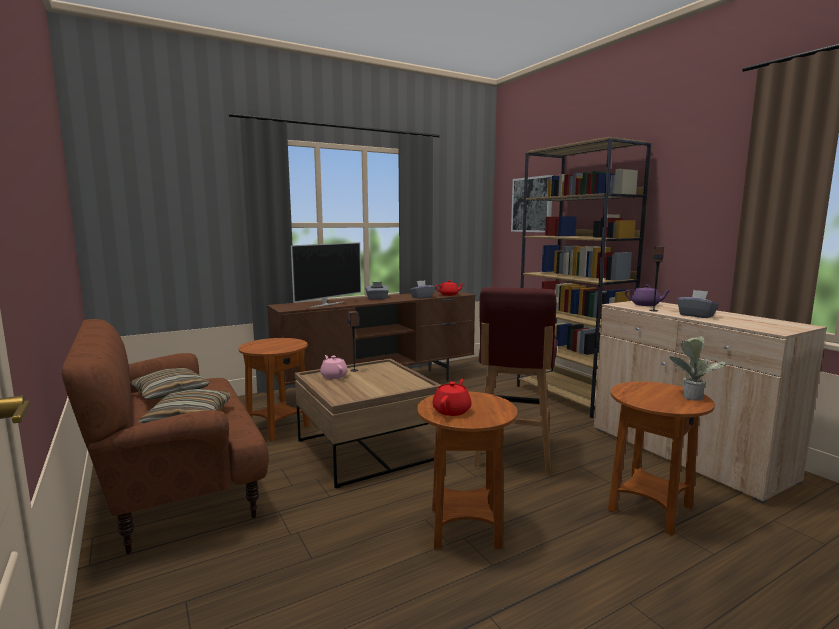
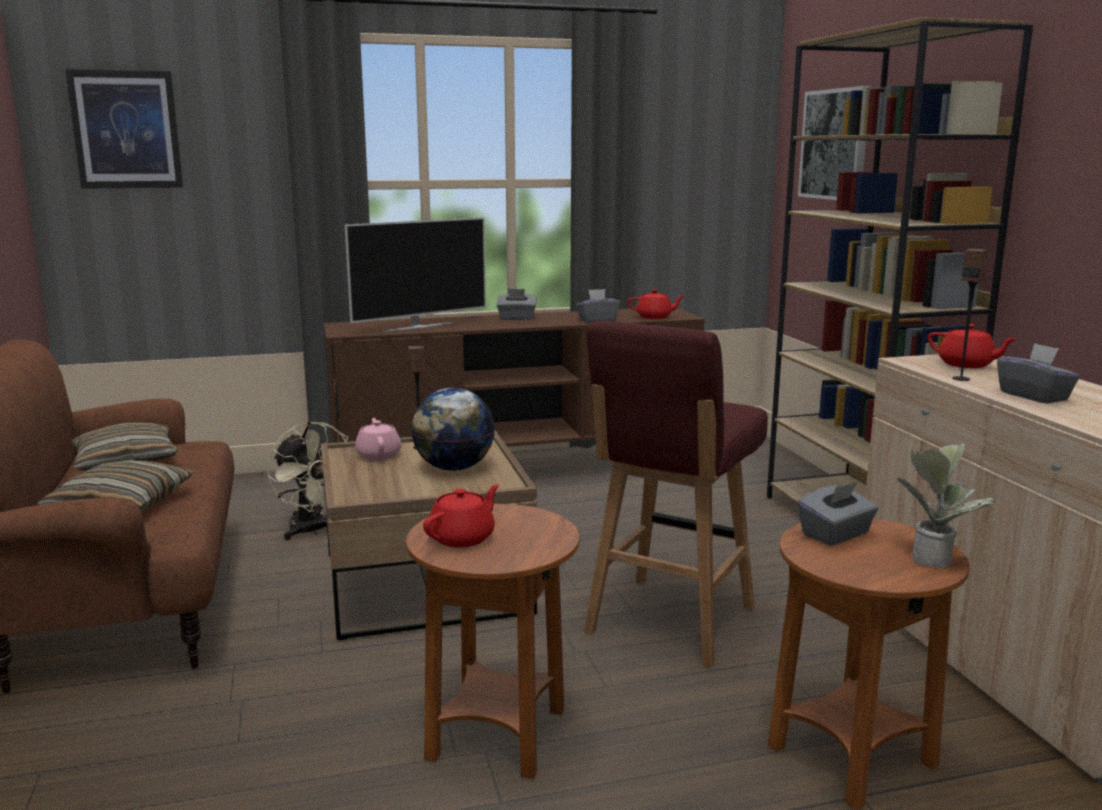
camera: 15 degrees right, 5 degrees up
(142, 190) = (126, 130): none -> picture
(278, 428) = (312, 531): brown side table -> beige fan
(384, 379) = (453, 468): none -> globe
(636, 390) = (836, 535): none -> grey tissue box
(646, 305) = (966, 365): purple teapot -> red teapot

